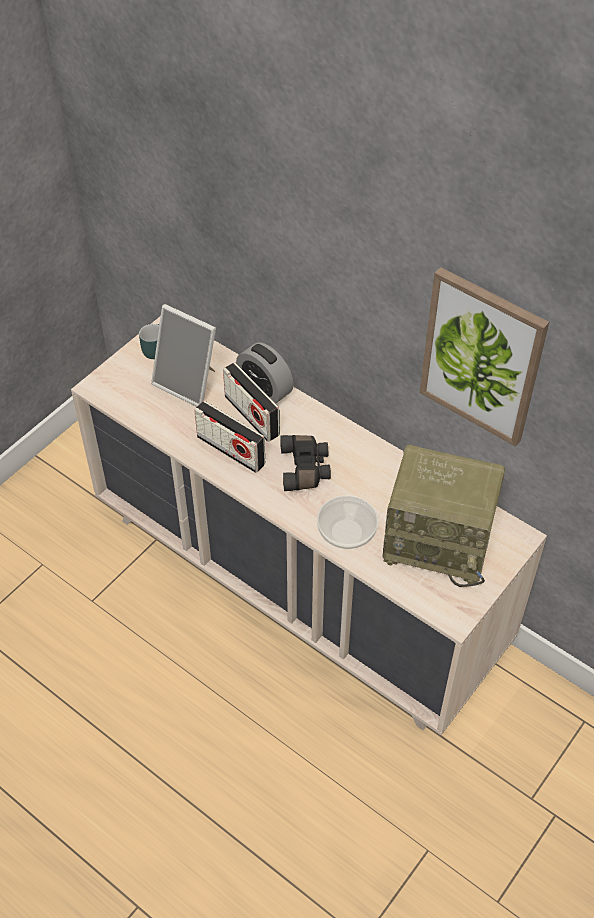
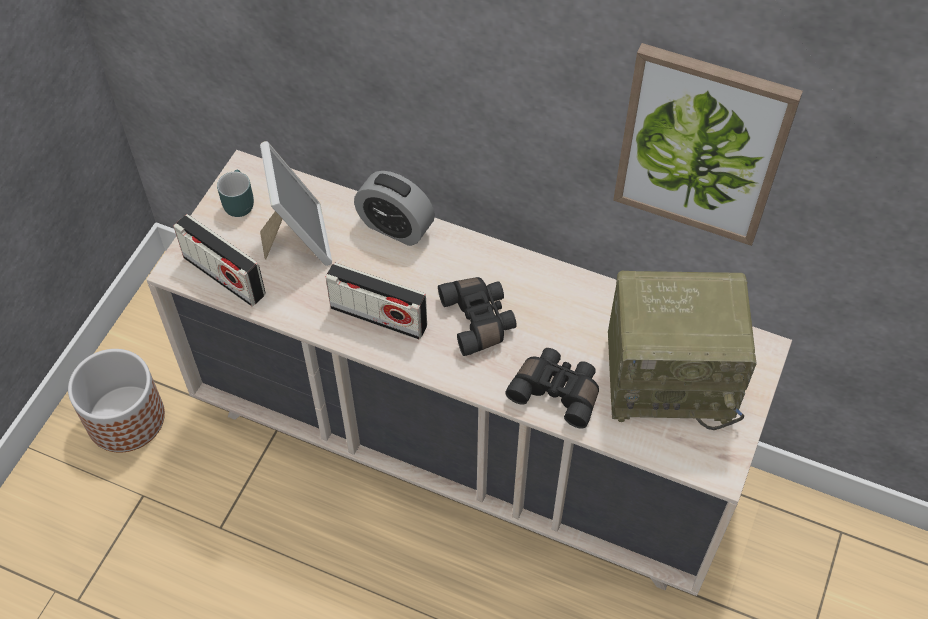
camera: 15 degrees left, 5 degrees up
(47, 505) = (126, 418): none -> planter
(189, 383) = (297, 239): picture frame -> picture frame turned 120 degrees counterclockwise
(252, 416) = (390, 265): radio -> radio (224, 276)
(347, 532) = (557, 391): bowl -> black binoculars

